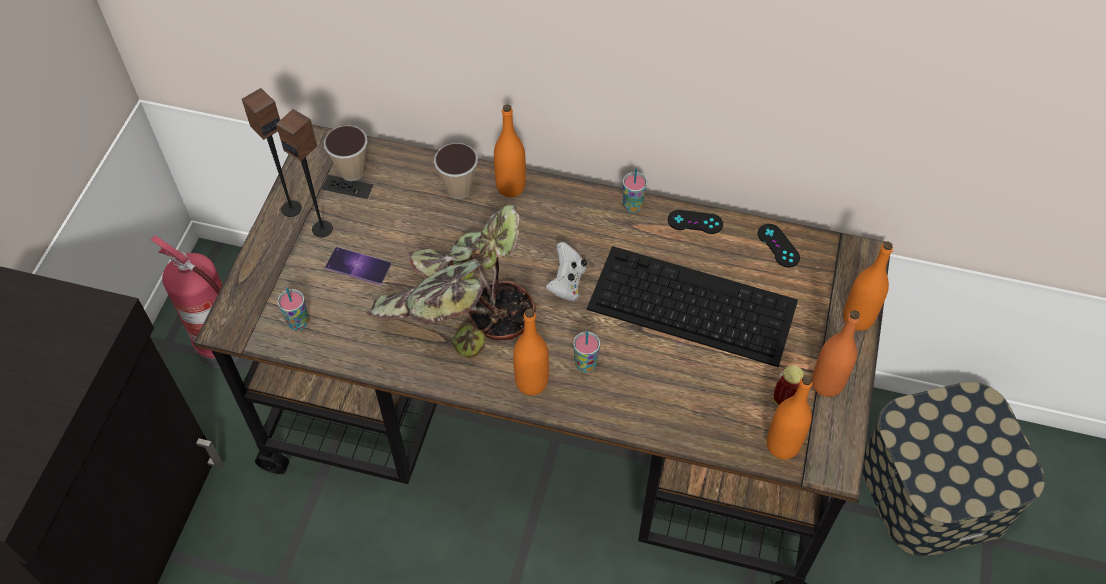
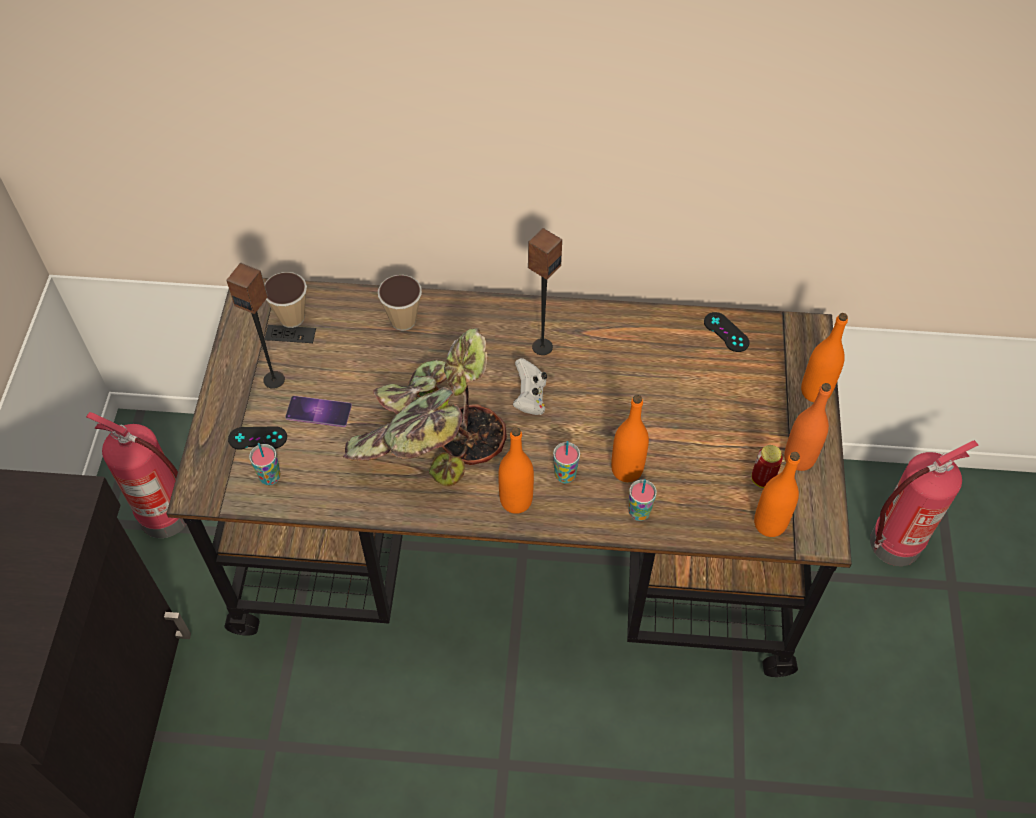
camera: 10 degrees left, 0 degrees up
(291, 208) = (237, 363): speaker -> speaker (542, 346)
(510, 187) = (454, 311): orange bottle -> orange bottle (627, 470)
(632, 206) = (578, 313): cup -> cup (639, 512)
(690, 305) = (654, 402): keyboard -> none
(695, 222) = (642, 321): black game controller -> black game controller (257, 438)
(934, 488) = (893, 545): storage box -> fire extinguisher

